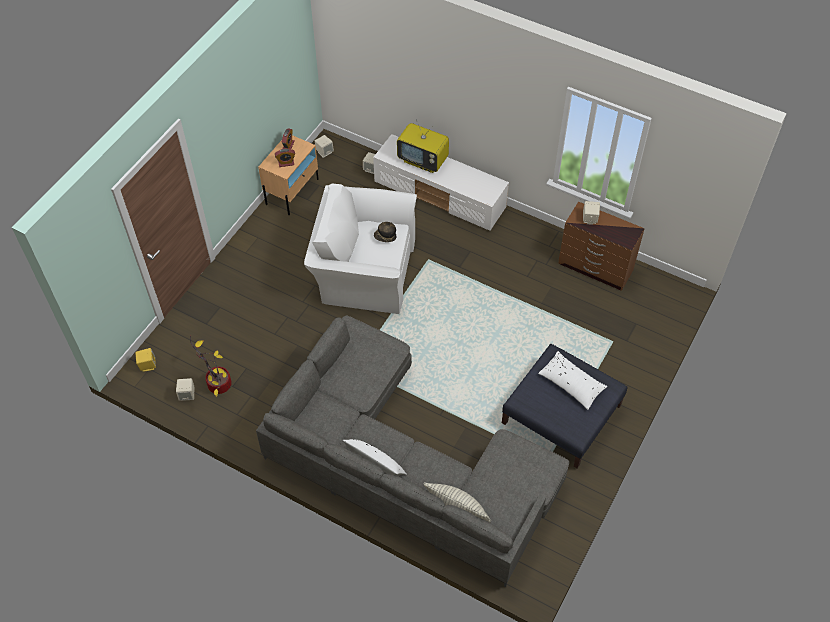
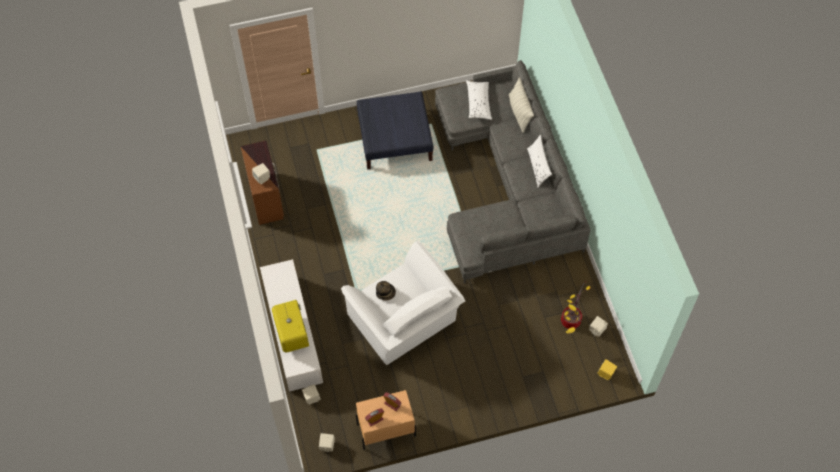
camera: 135 degrees left, 5 degrees up
(571, 383) = (385, 122): white pillow -> white pillow (478, 103)

